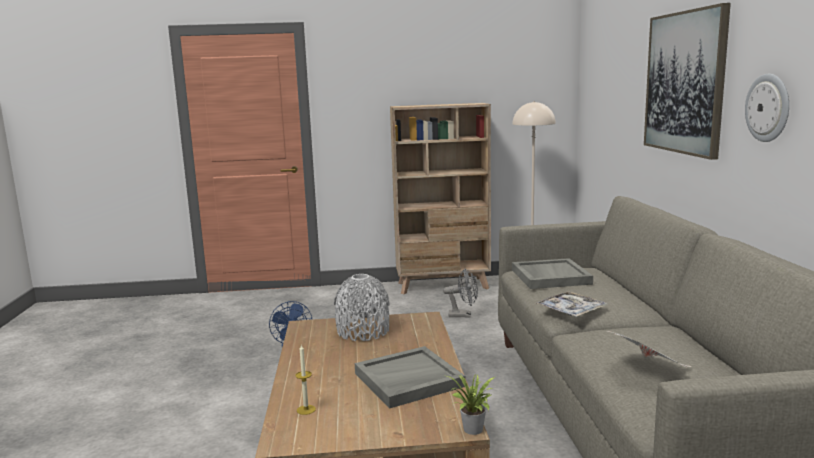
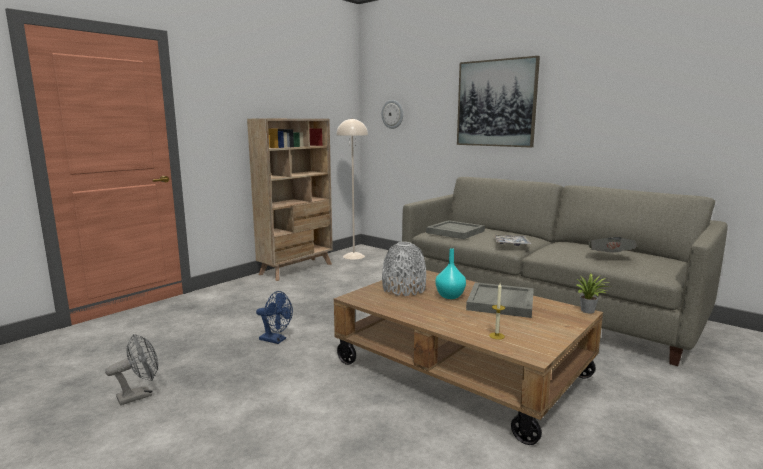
camera: 45 degrees left, 0 degrees up
(380, 354) = (449, 296): none -> turquoise vase
(463, 315) = (349, 282): grey fan -> grey fan (140, 395)
(768, 108) = (578, 115): wall clock -> wall clock (392, 114)

